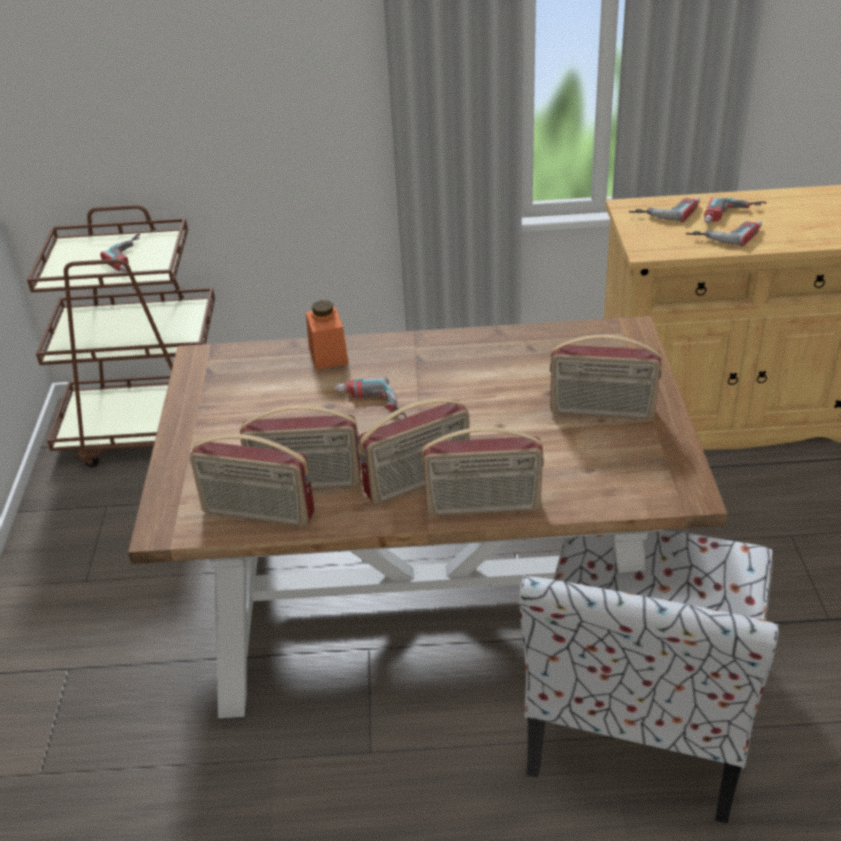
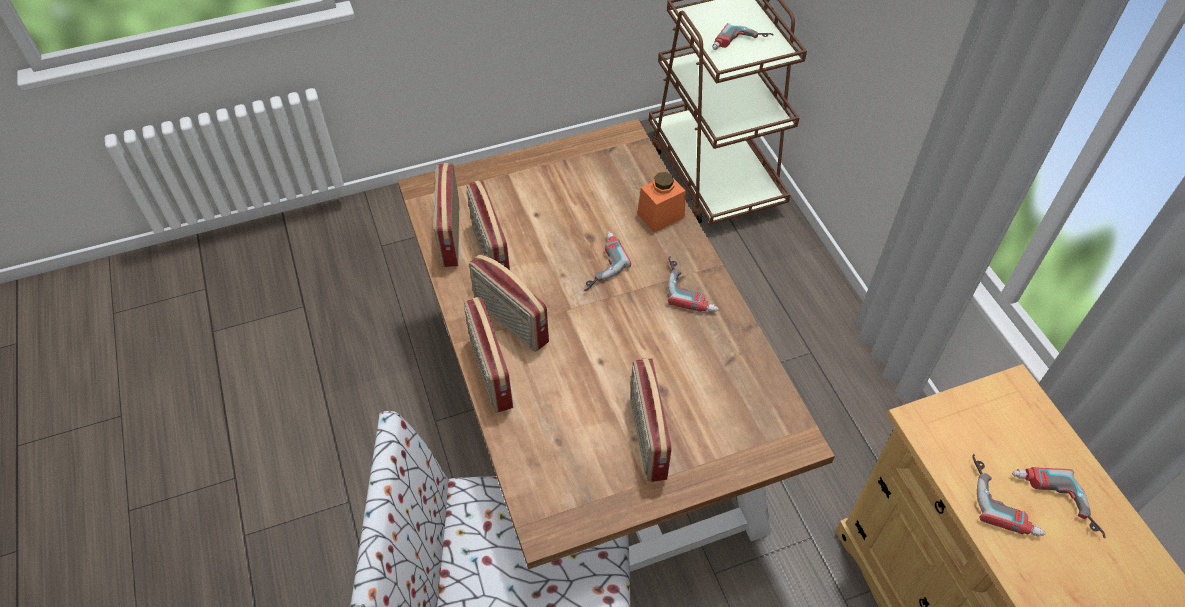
camera: 70 degrees right, 15 degrees up
(665, 210) = (1028, 428): power drill -> power drill (692, 287)

